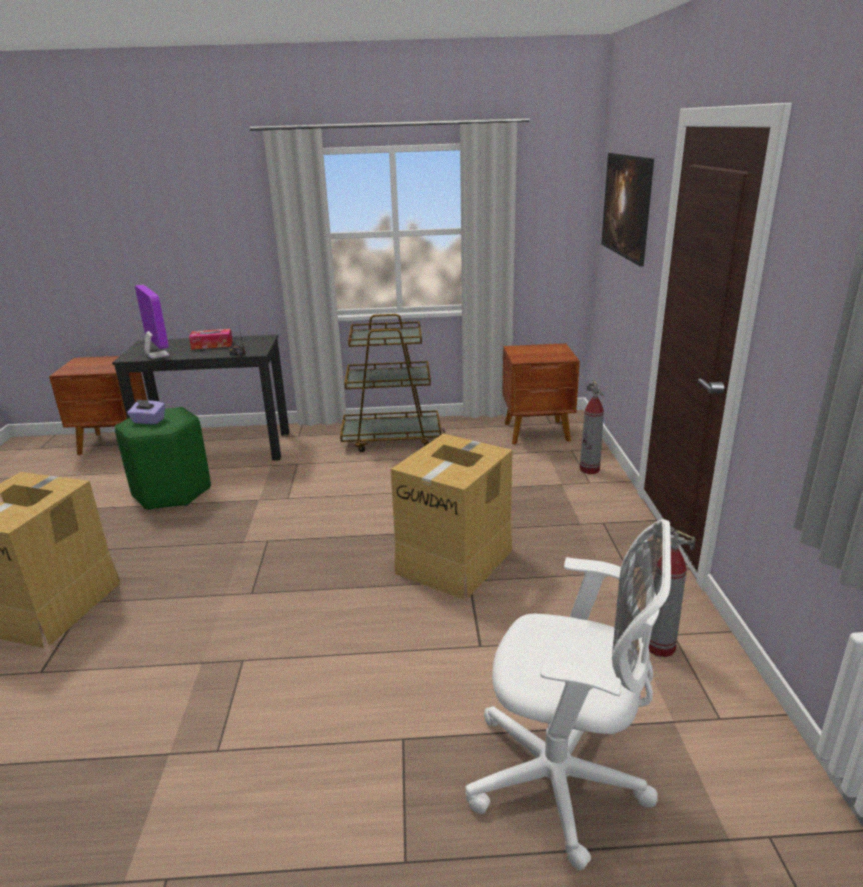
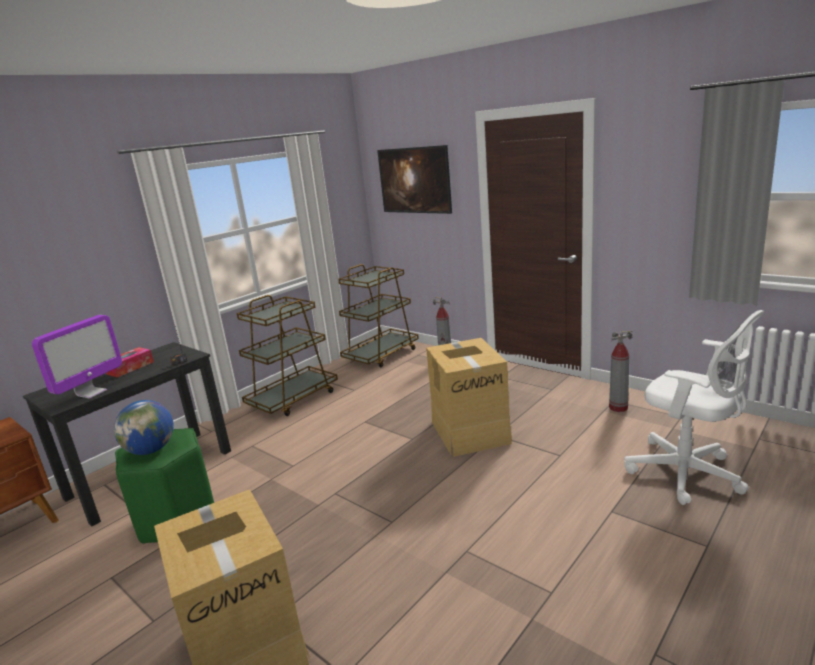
camera: 45 degrees left, 5 degrees down
(148, 421) = (151, 450): purple tissue box -> globe
(157, 355) = (91, 393): monitor -> monitor turned 105 degrees clockwise
(538, 433) = (381, 355): brown nightstand -> brown cart
(563, 782) = (688, 474): white office chair -> white office chair turned 75 degrees clockwise

